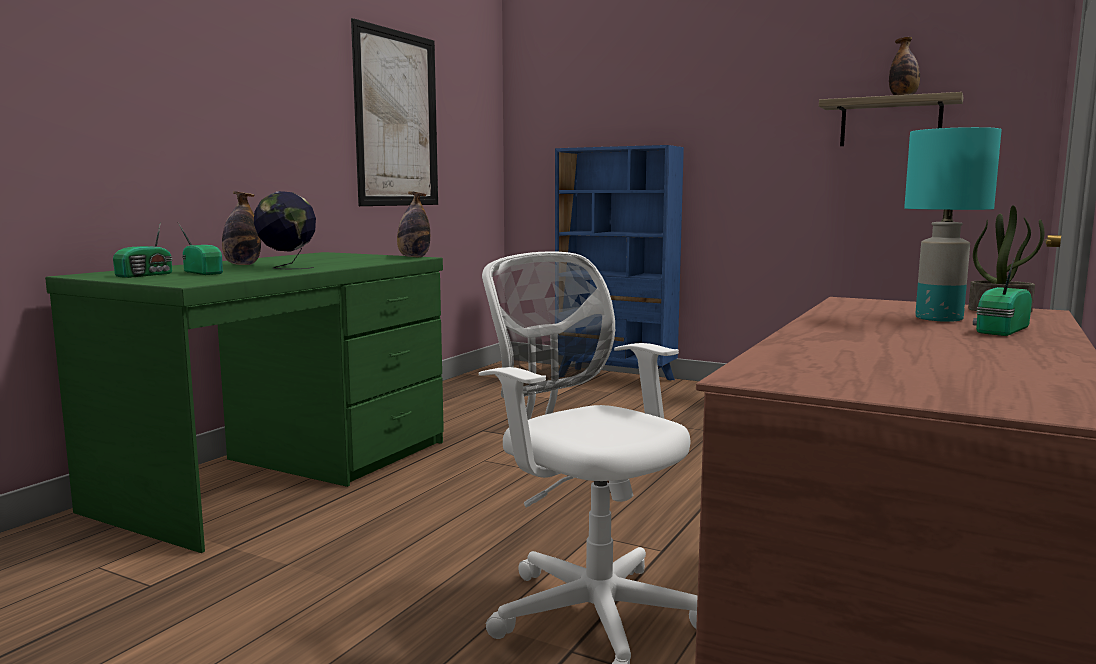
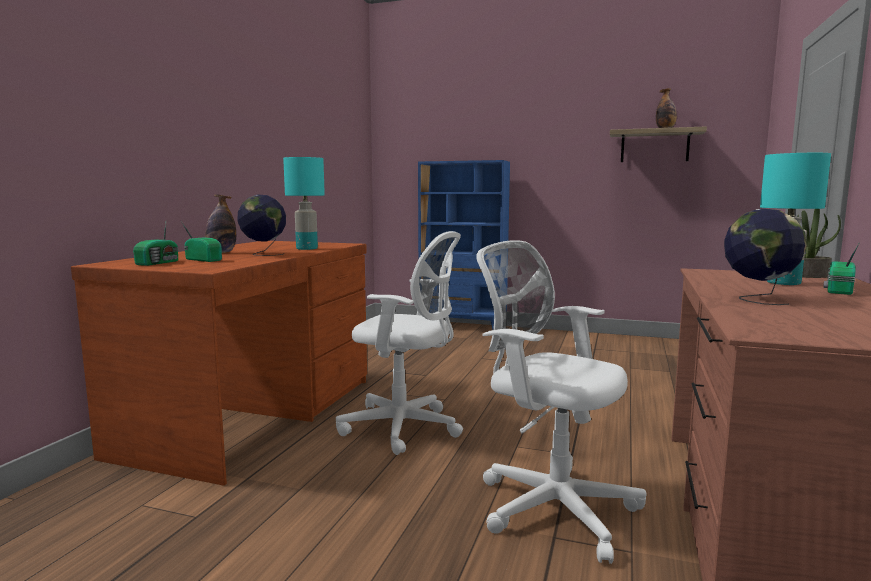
camera: 10 degrees left, 0 degrees up
(283, 474) = (255, 415): green desk -> brown desk
(354, 262) = (307, 248): none -> turquoise table lamp
(397, 119) = (307, 138): picture -> none
(413, 257) = (344, 243): bottle -> none
(459, 502) = (405, 428): none -> white office chair
(850, 337) = (758, 299): none -> globe

